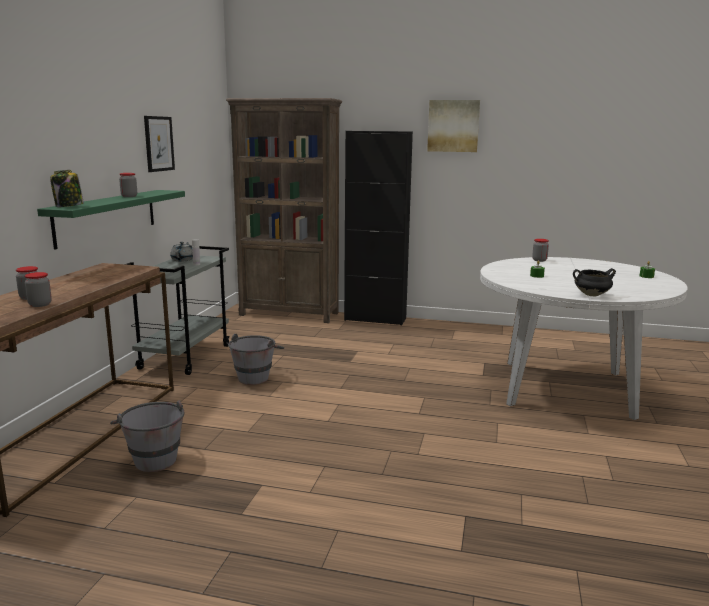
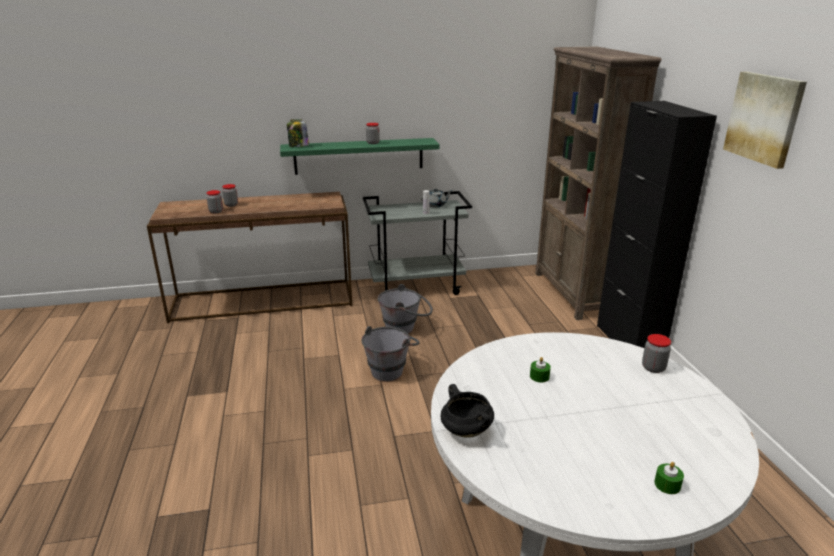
camera: 65 degrees right, 10 degrees up
(152, 457) = (247, 337): grey bucket -> grey bucket (390, 369)
(158, 143) = (442, 96): picture -> none

